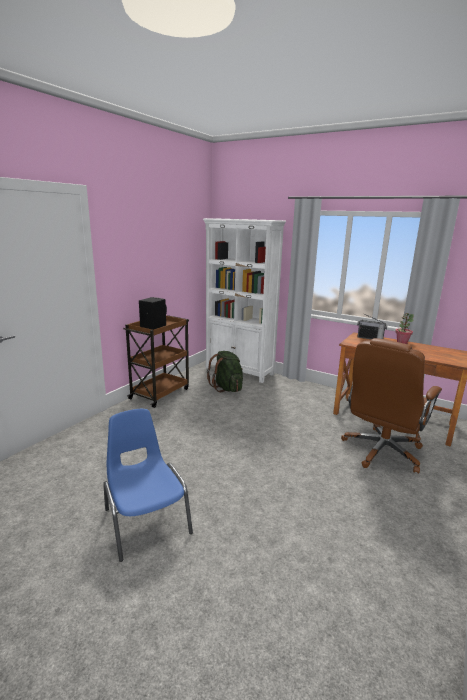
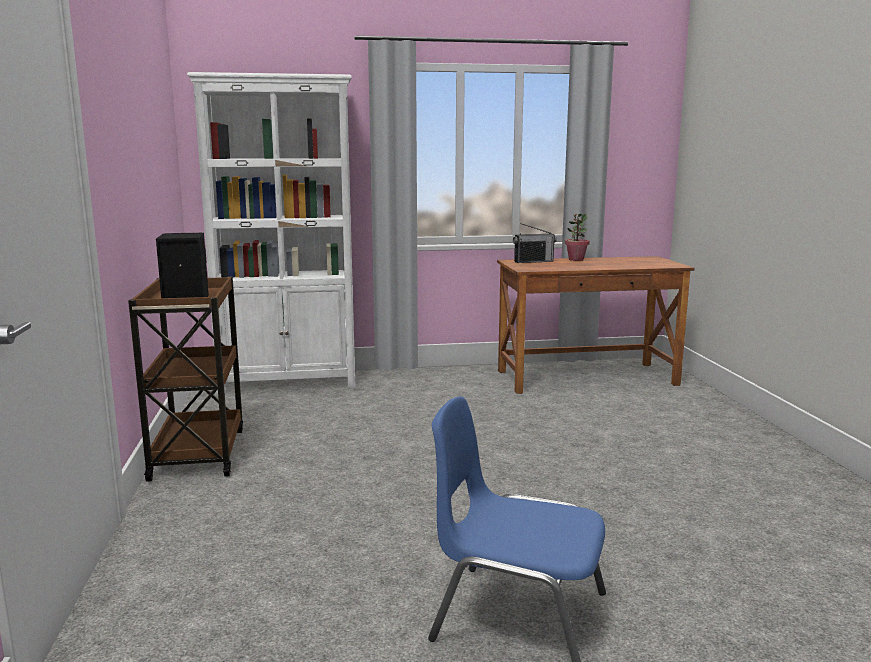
camera: 40 degrees left, 5 degrees down
(227, 388) = (311, 409): green backpack -> none
(382, 451) = (633, 413): brown office chair -> none

